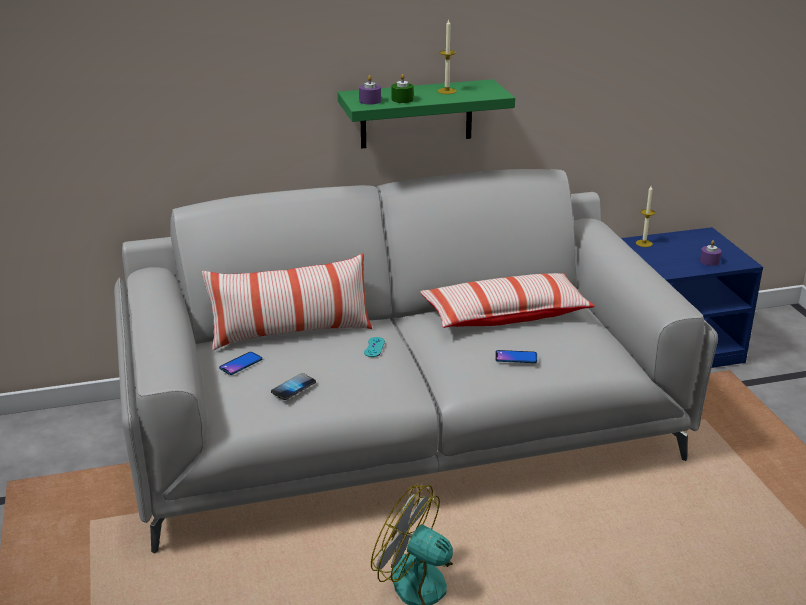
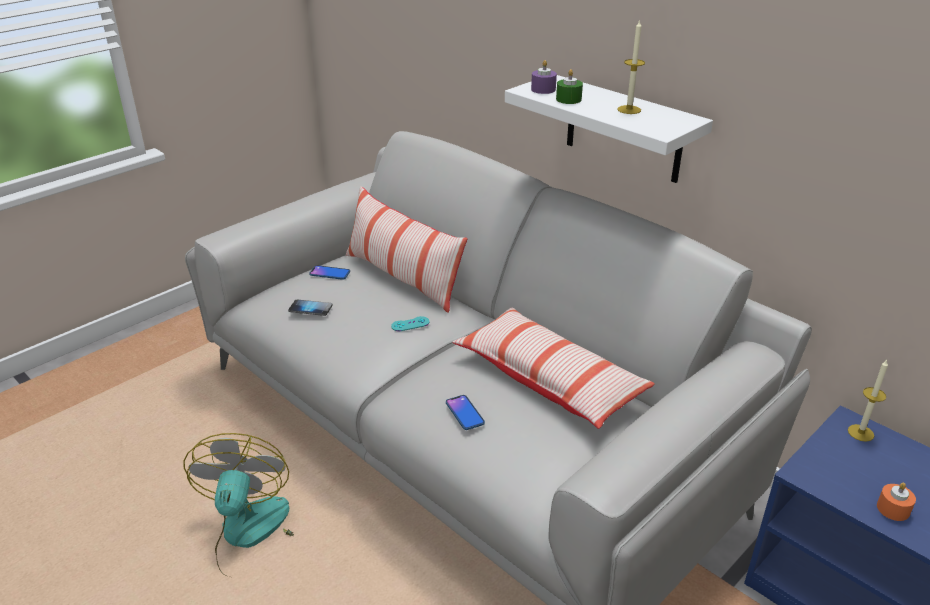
camera: 60 degrees right, 5 degrees up
(416, 114) = (623, 129): green shelf -> white shelf
(709, 261) = (893, 509): purple candle -> orange candle

